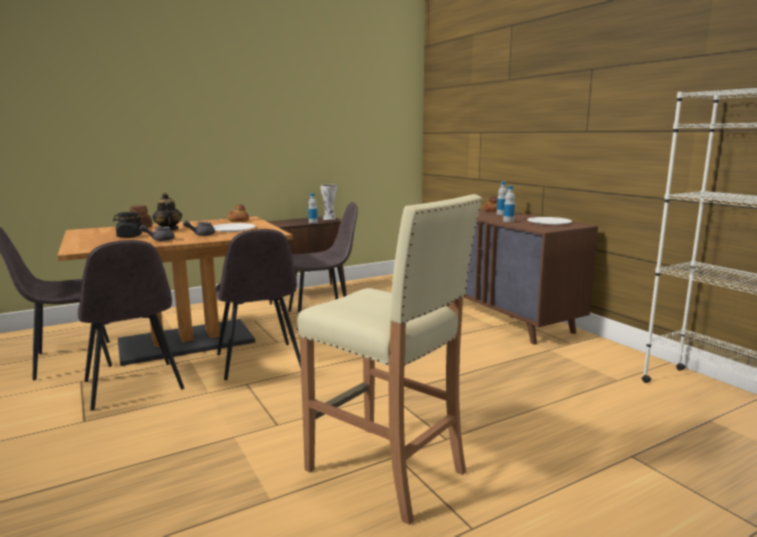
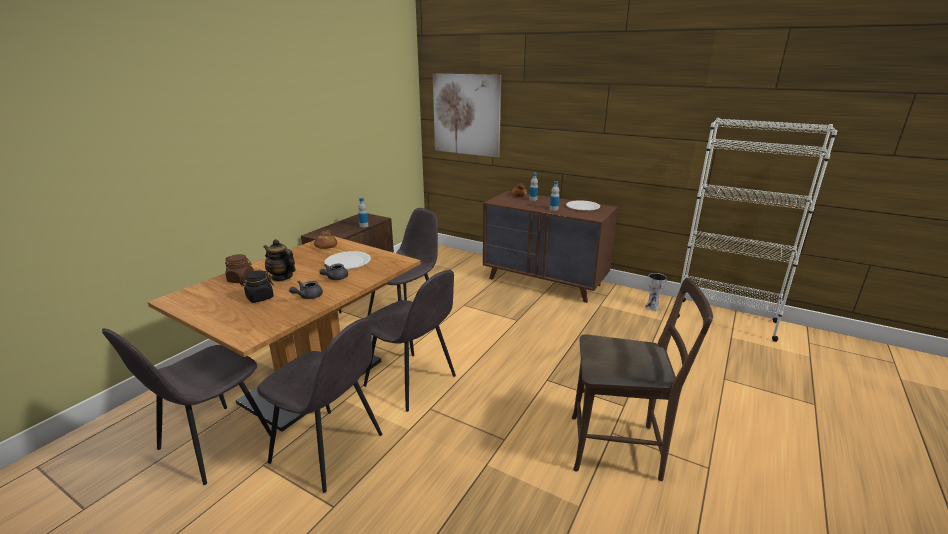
camera: 30 degrees left, 10 degrees up
(329, 219) = (370, 217): vase -> vase (653, 307)
(386, 471) = (620, 448): beige stool -> brown chair
(458, 124) = (466, 115): none -> picture

